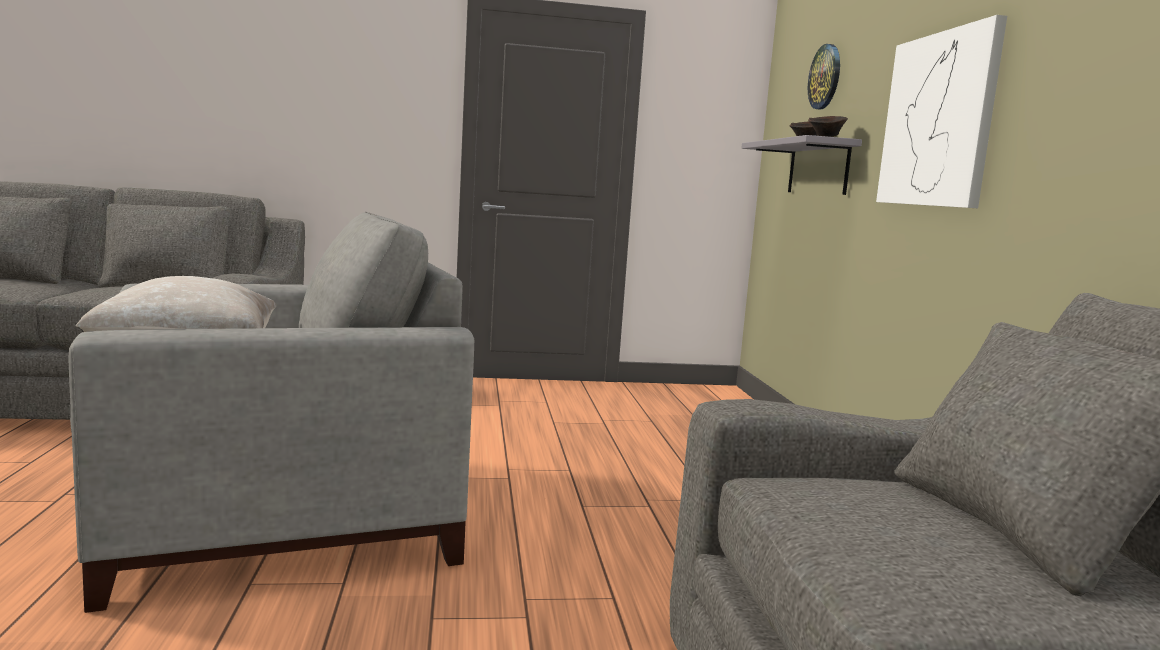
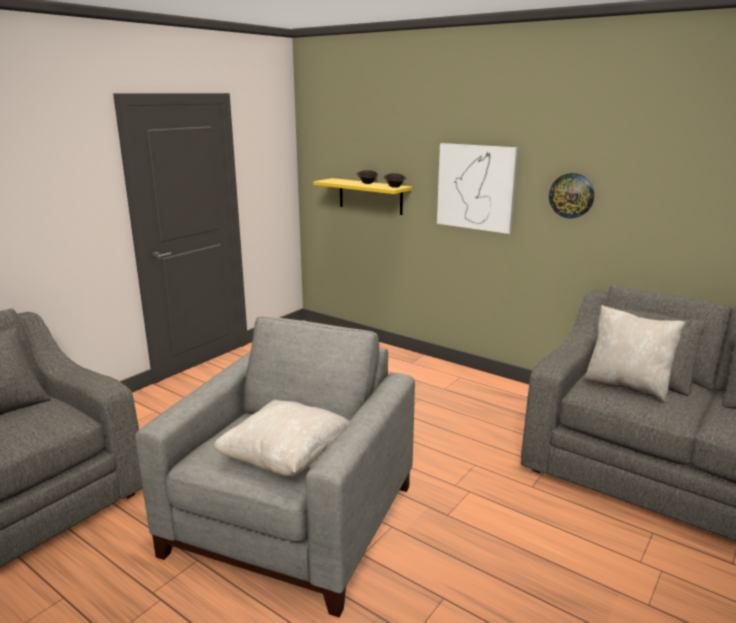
camera: 45 degrees left, 10 degrees up
(818, 168) = (370, 196): grey shelf -> yellow shelf
(825, 77) = (366, 143): wall clock -> wall clock (571, 195)
(911, 509) = (627, 386): none -> beige pillow

